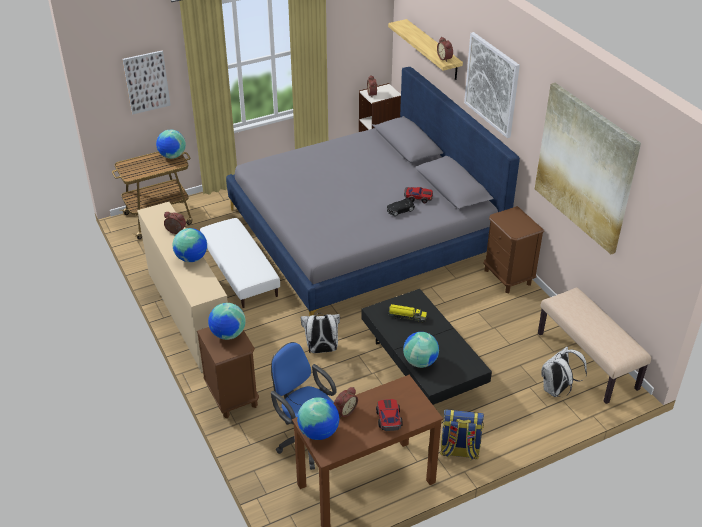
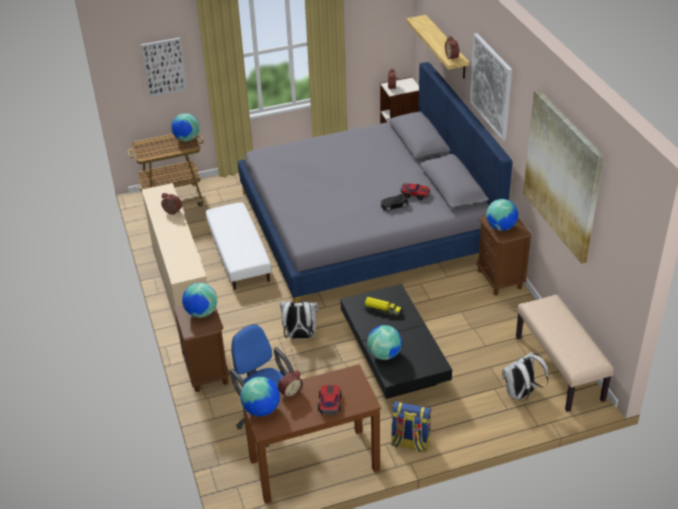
camera: 10 degrees right, 0 degrees up
(192, 258) = (181, 238): globe -> globe (501, 227)

